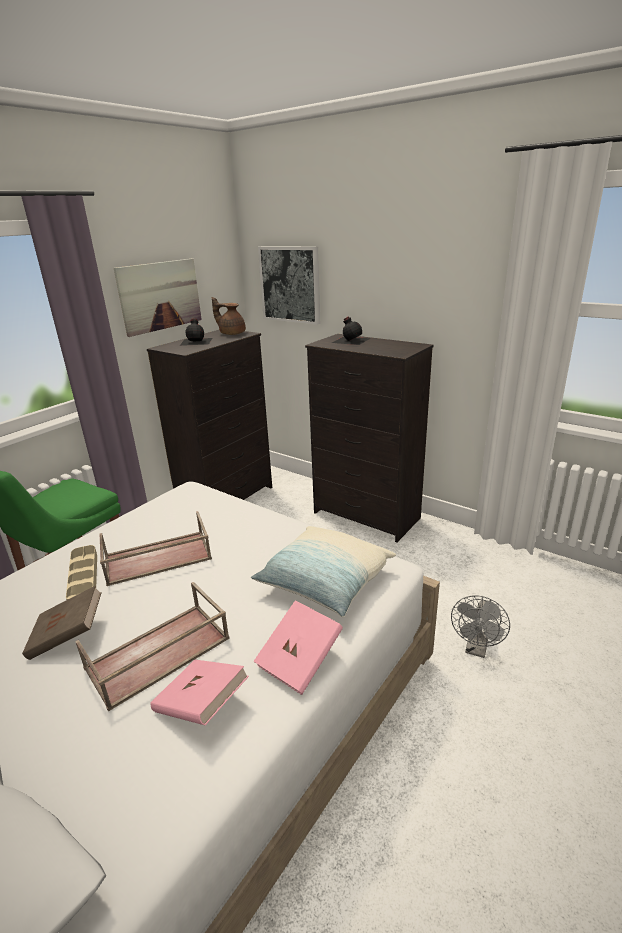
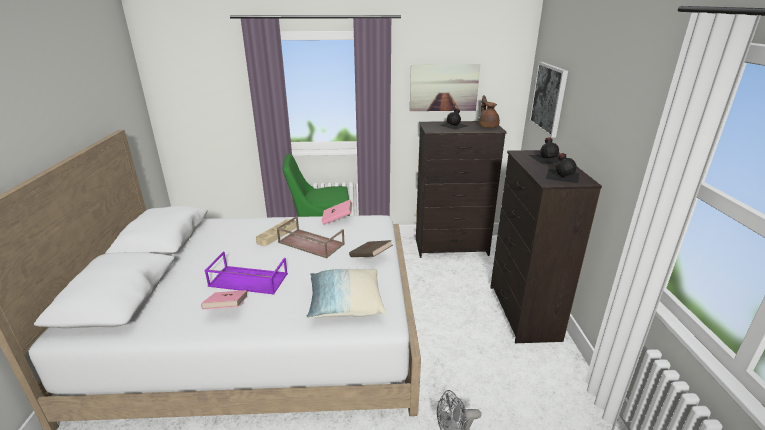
camera: 50 degrees right, 0 degrees up
(68, 636) = (240, 252): brown book -> brown book (370, 257)
(157, 654) = (247, 280): brown tray -> purple tray
(300, 660) = (277, 323): pink book -> pink book (337, 219)
(394, 347) = (562, 175): none -> black bottle

